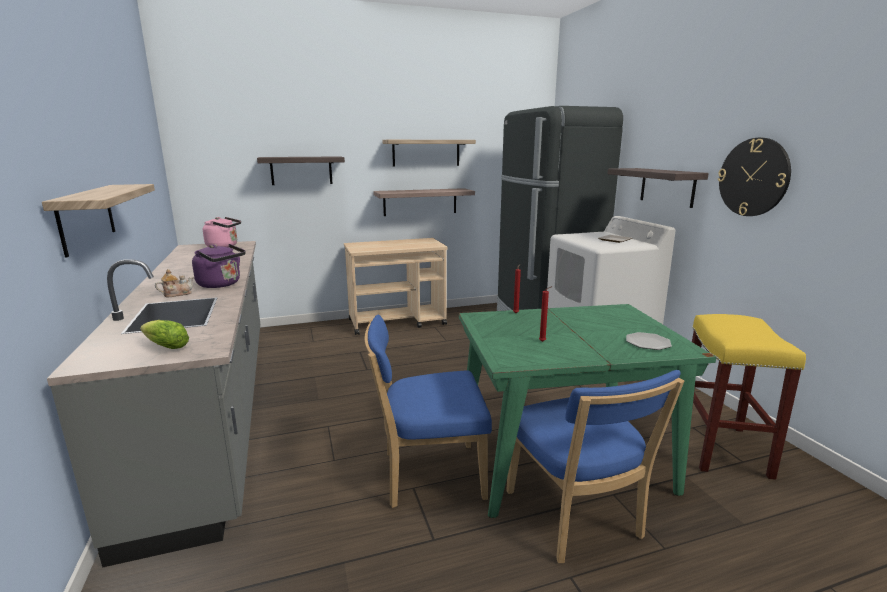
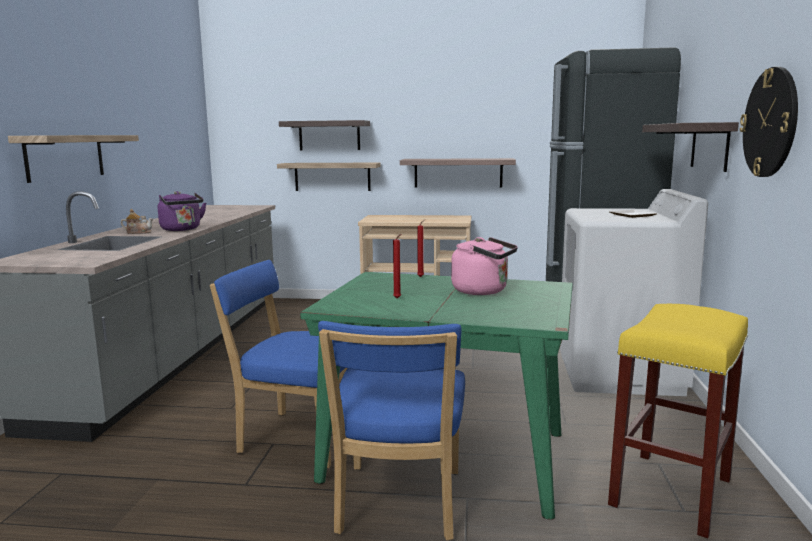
camera: 25 degrees right, 5 degrees down
(164, 346) = (67, 258): lettuce -> none
(224, 246) = (240, 207): pink kettle -> pink kettle (483, 291)
(426, 153) = (466, 116): shelf -> shelf (332, 176)
(647, 343) = (510, 312): plate -> none

